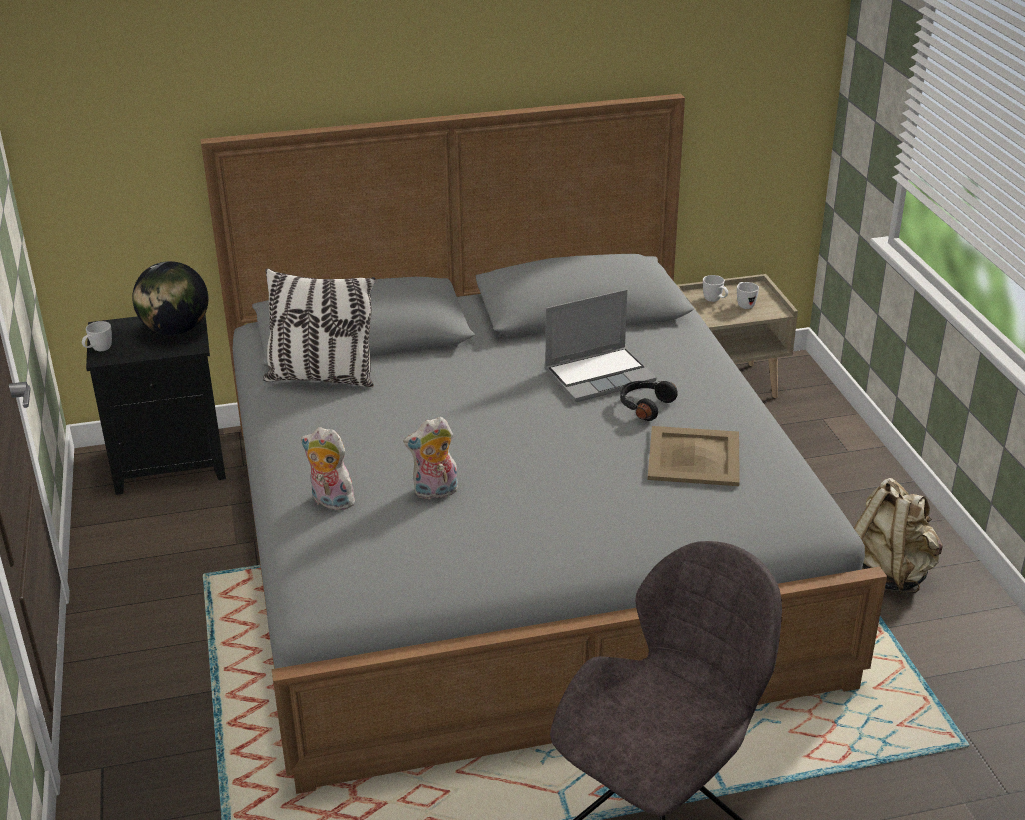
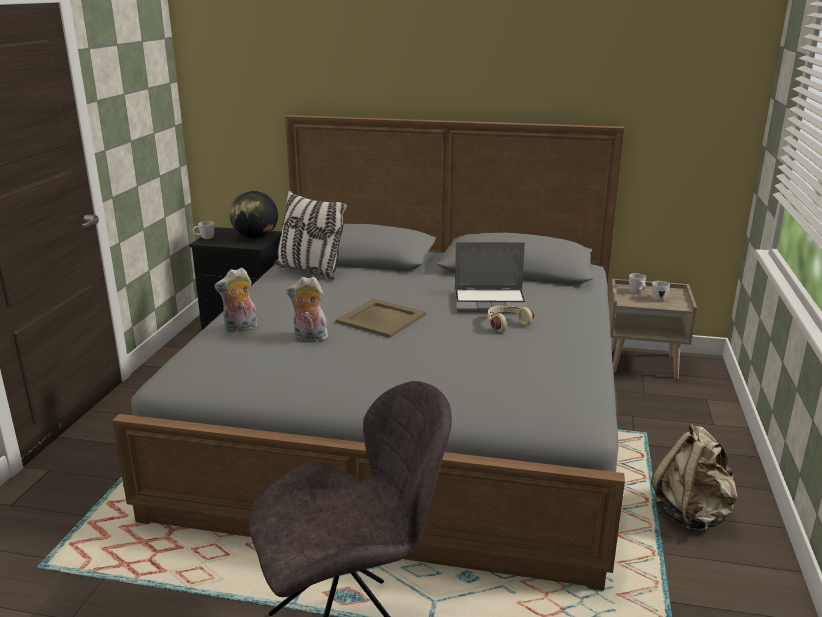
camera: 25 degrees right, 10 degrees down
(330, 502) = (240, 328): plush toy -> plush toy turned 75 degrees counterclockwise
(644, 406) = (505, 324): black headphones -> beige headphones
(693, 457) = (512, 358): beige tray -> beige tray (380, 318)

